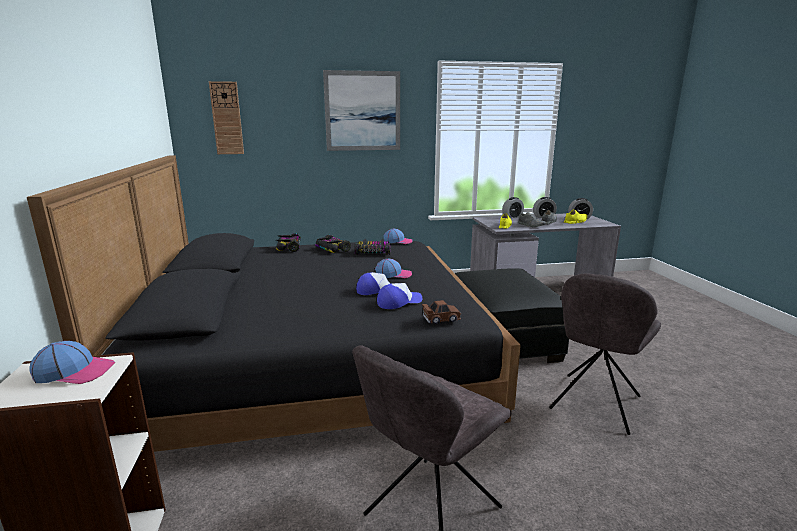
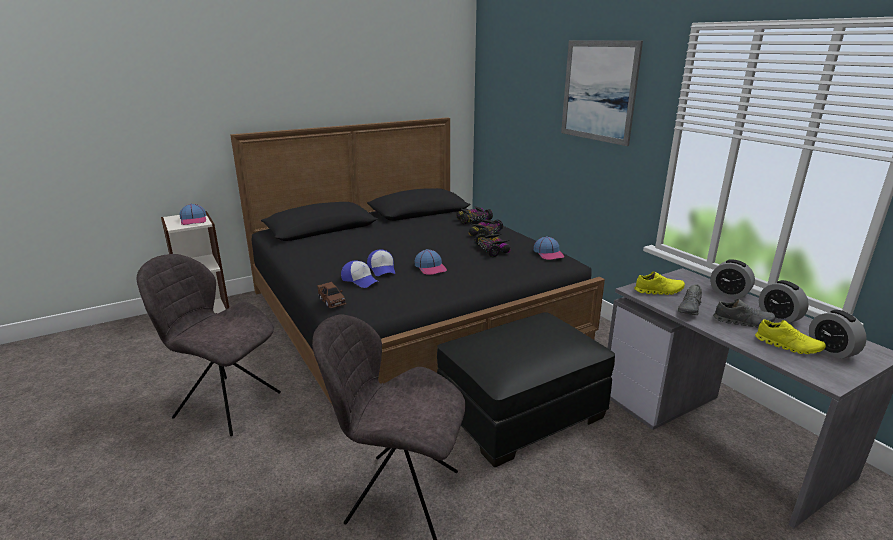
camera: 70 degrees right, 5 degrees up
(227, 118) = (502, 88): wall clock -> none

